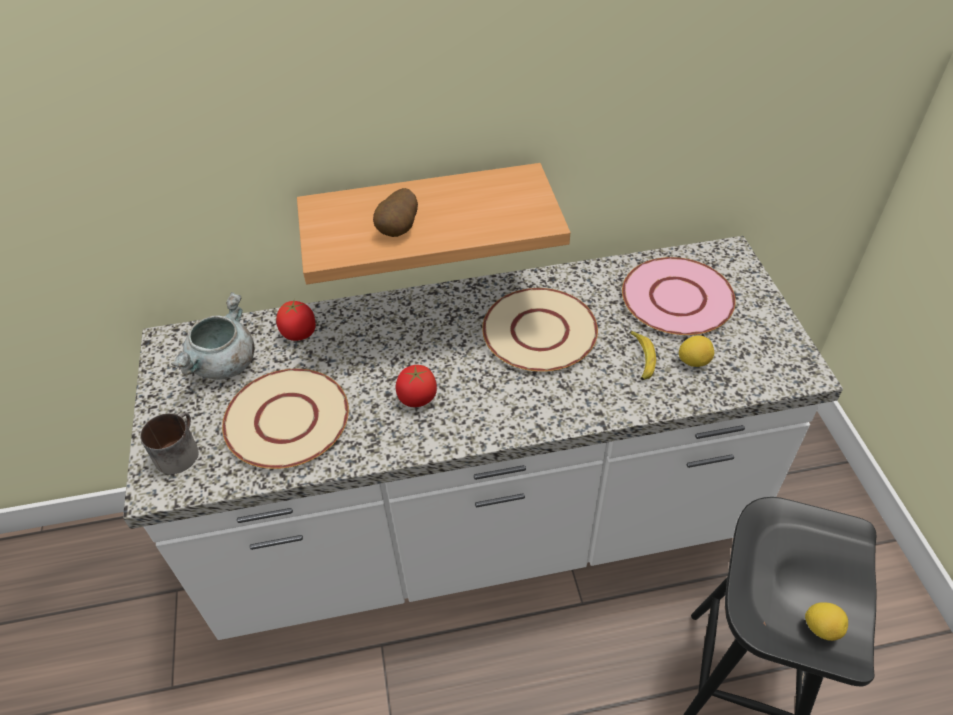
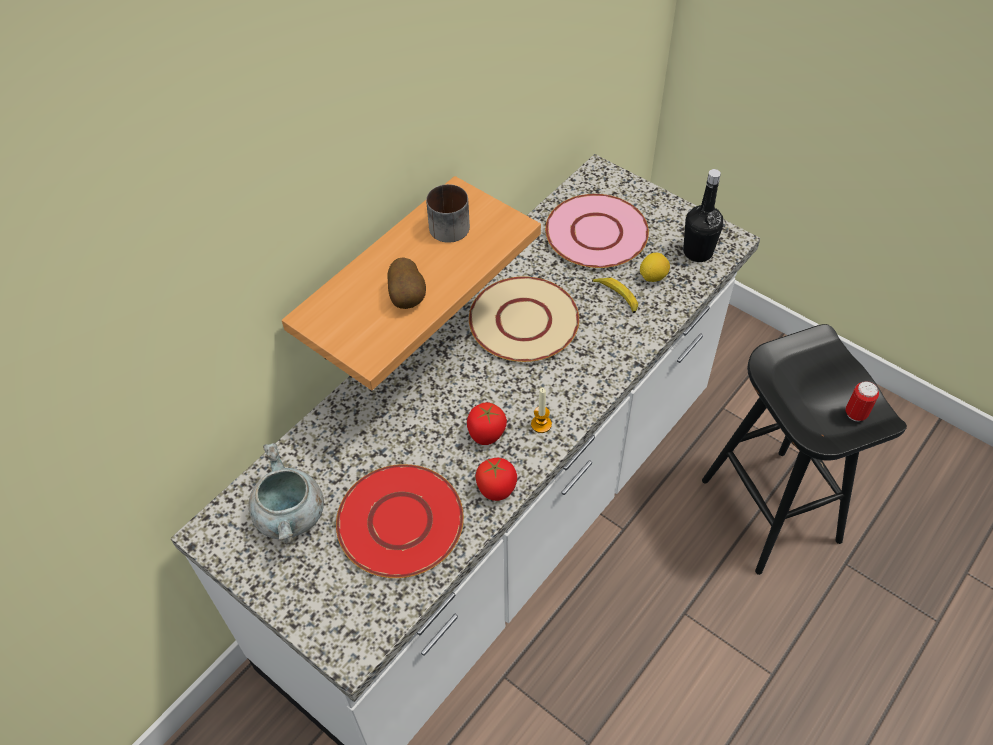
camera: 40 degrees left, 5 degrees up
(178, 451) = (335, 611): mug -> mug (445, 224)
(287, 419) = (400, 521): beige plate -> red plate
(299, 333) = (329, 446): tomato -> tomato (497, 488)
(468, 419) = (541, 424): none -> candle
(761, 365) = (697, 252): none -> black bottle
(821, 628) = (855, 414): lemon -> can

